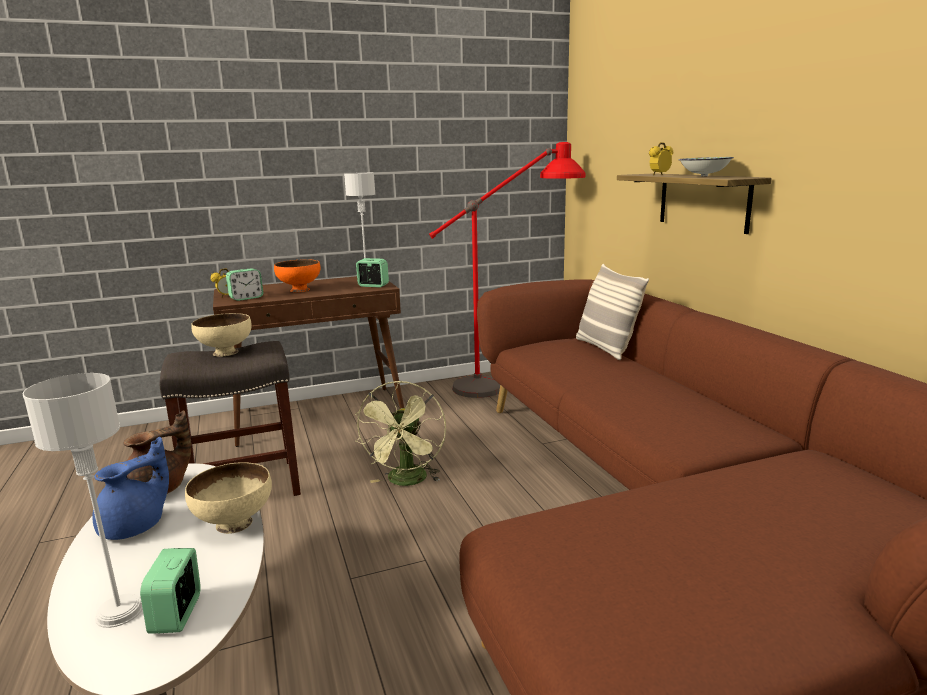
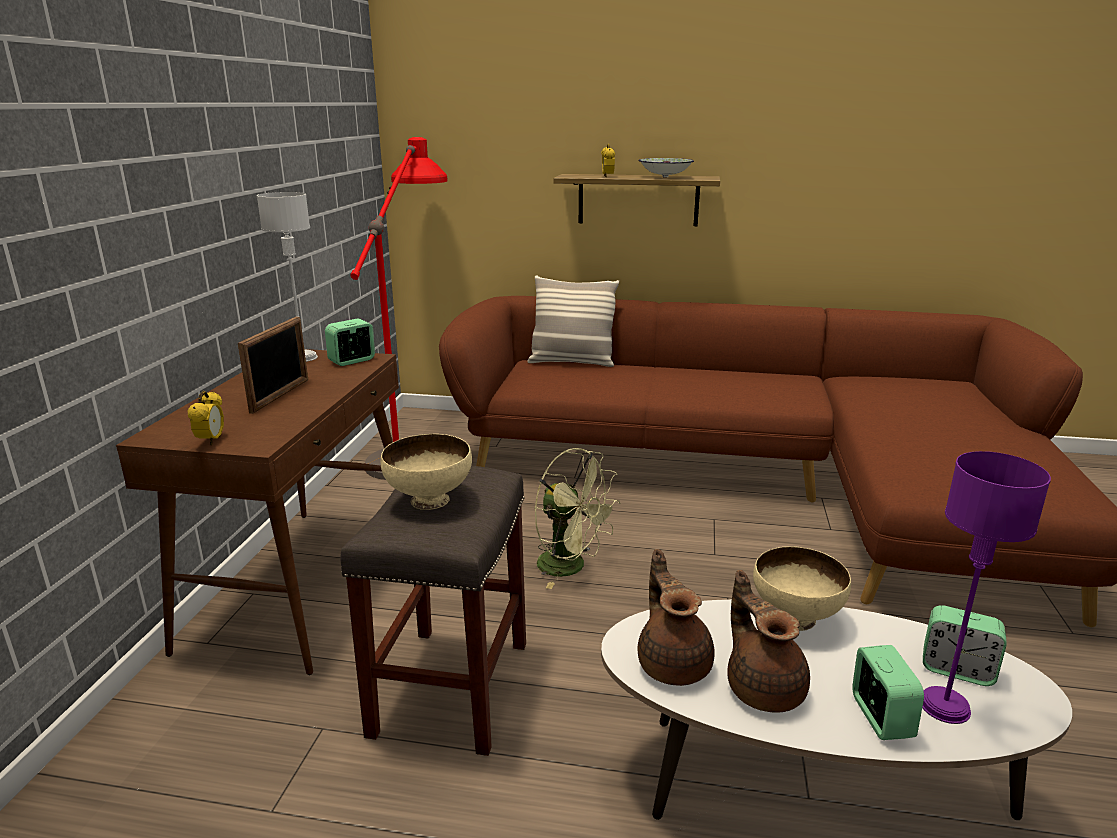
camera: 60 degrees left, 5 degrees up
(120, 612) = (945, 706): grey table lamp -> purple table lamp
(135, 526) = (763, 687): blue teapot -> brown teapot
(246, 298) = (258, 430): alarm clock -> alarm clock (880, 717)
(300, 290) = (280, 396): orange bowl -> picture frame

